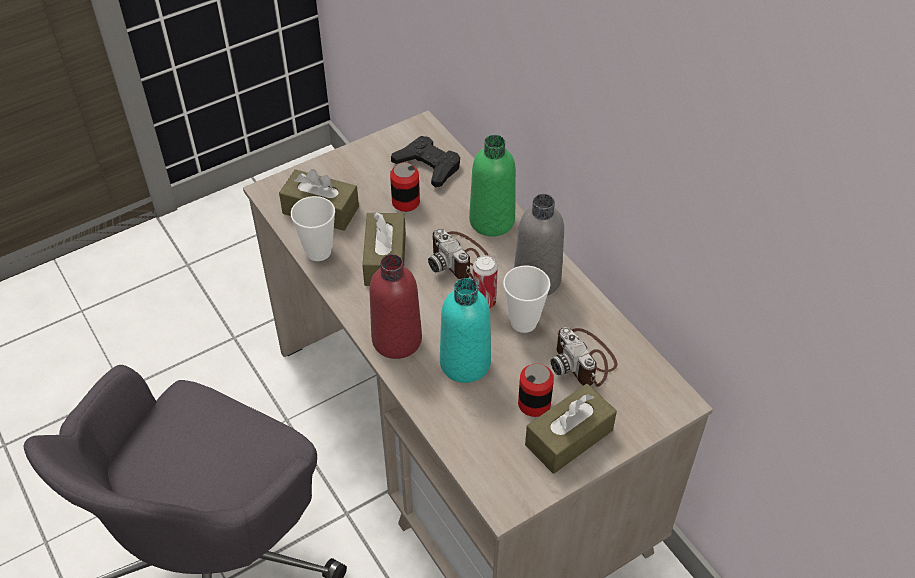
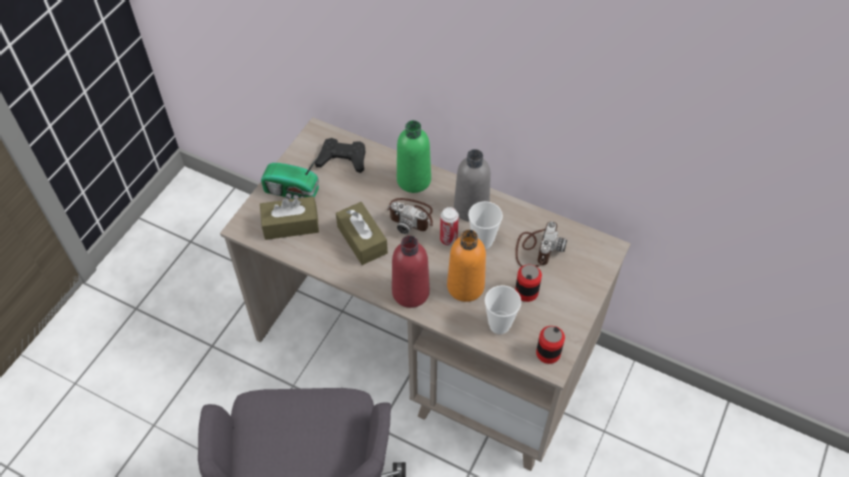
camera: 30 degrees left, 5 degrees up
(318, 252) = (312, 256): cup -> cup (499, 325)
(348, 178) = (292, 192): none -> radio
(405, 202) = (346, 192): can -> can (548, 353)
(465, 363) = (465, 286): turquoise bottle -> orange bottle
(569, 437) = (561, 303): brown tissue box -> none
(584, 360) = (537, 248): camera -> camera turned 105 degrees counterclockwise

